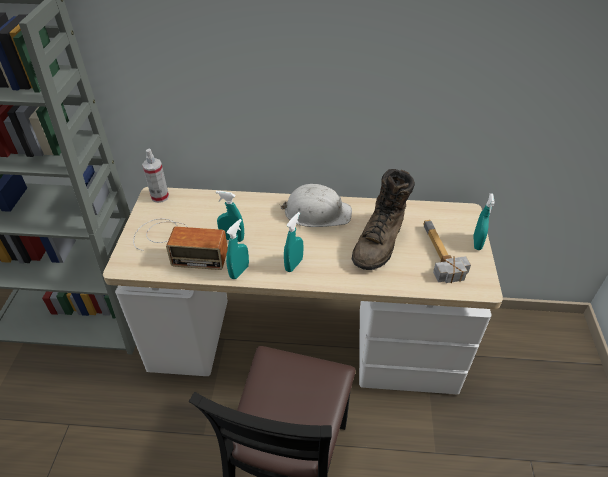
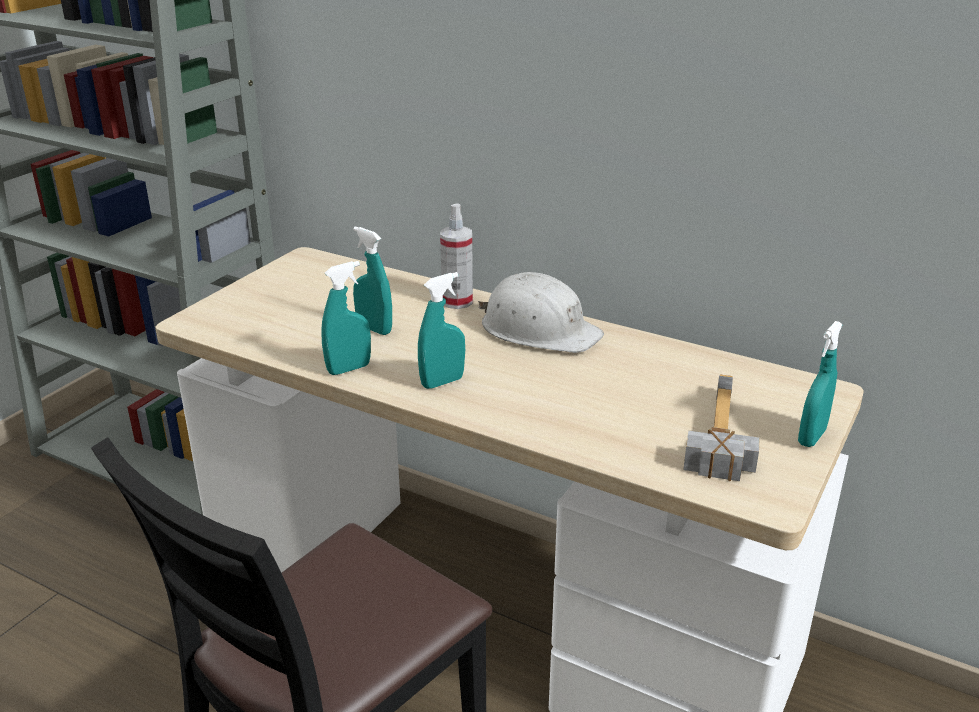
camera: 25 degrees right, 15 degrees down
(160, 197) = (313, 261): spray bottle -> spray bottle (457, 301)
(178, 244) = (289, 316): radio -> none
(380, 242) = (618, 391): brown boot -> none

